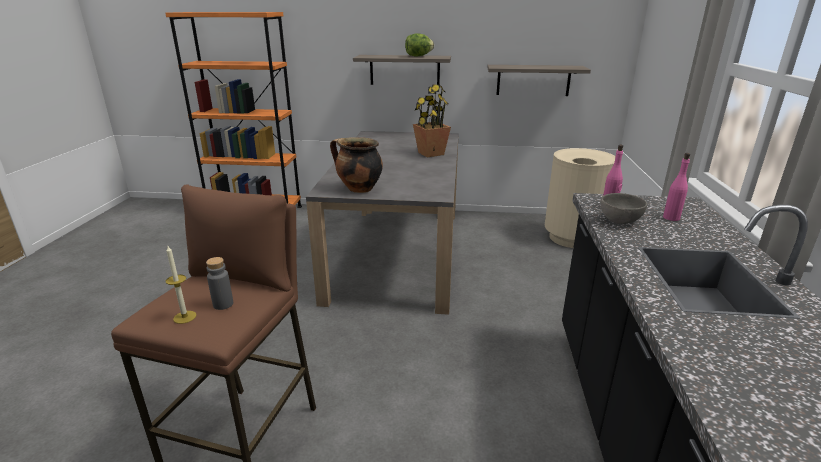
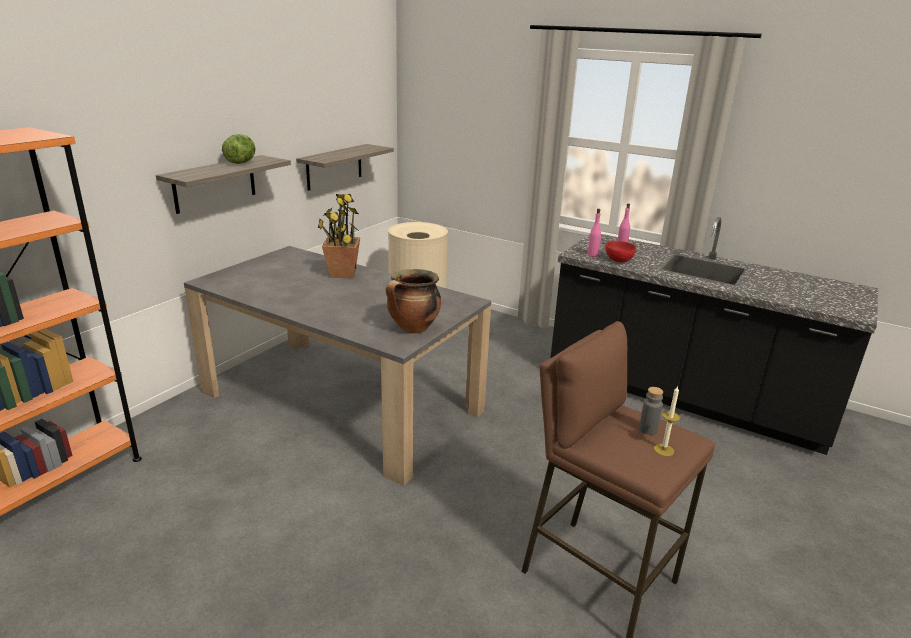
camera: 65 degrees left, 0 degrees up
(619, 221) = (618, 260): grey bowl -> red bowl

